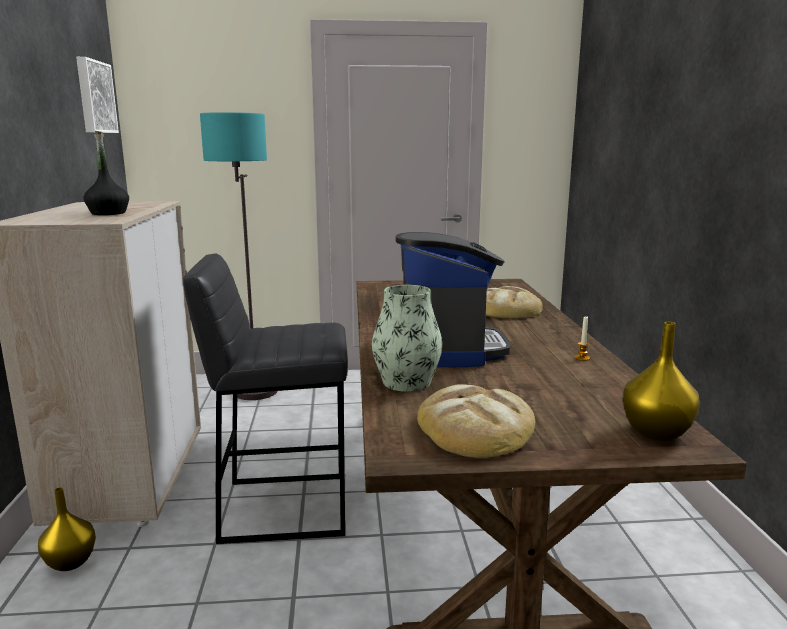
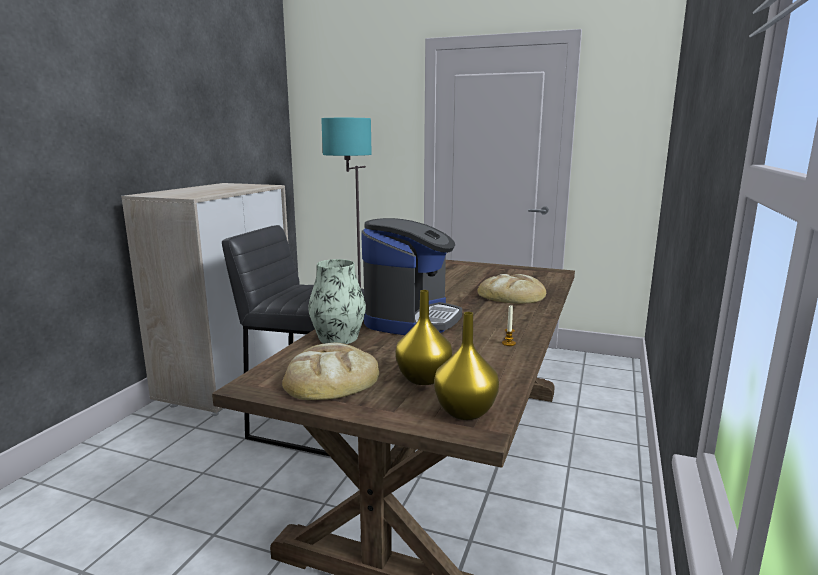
camera: 25 degrees right, 0 degrees up
(69, 563) = (157, 427): yellow vase -> yellow vase (422, 379)
(94, 97) = (260, 107): picture -> none
(108, 213) = (210, 191): black bottle -> none

